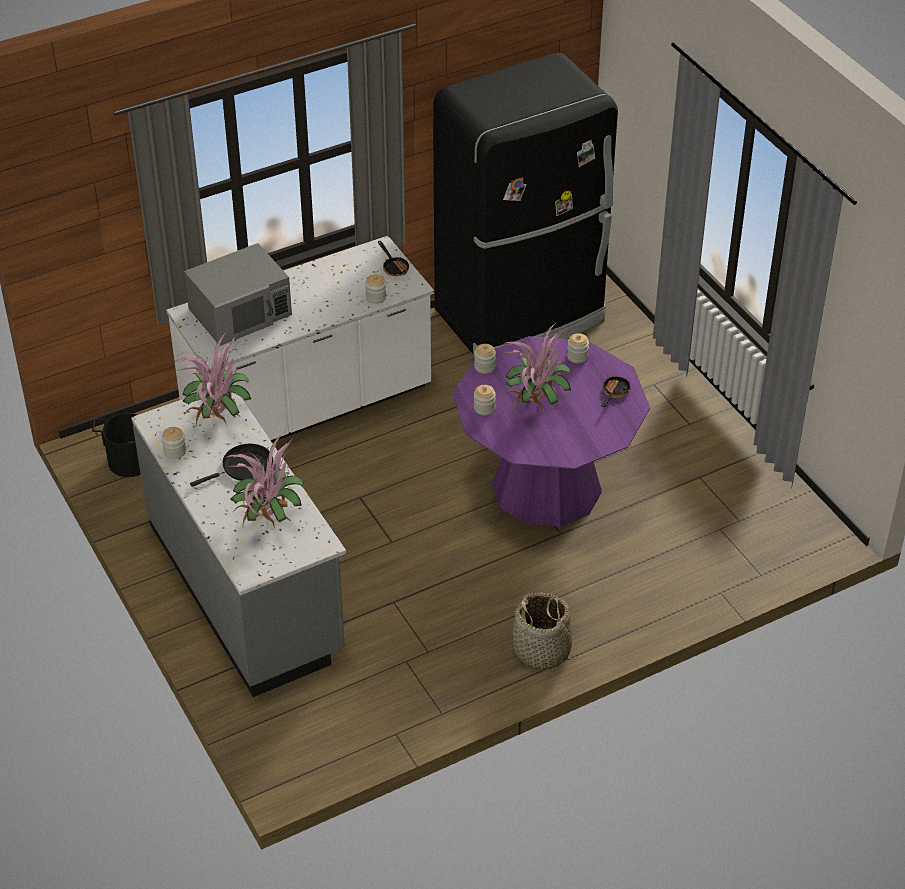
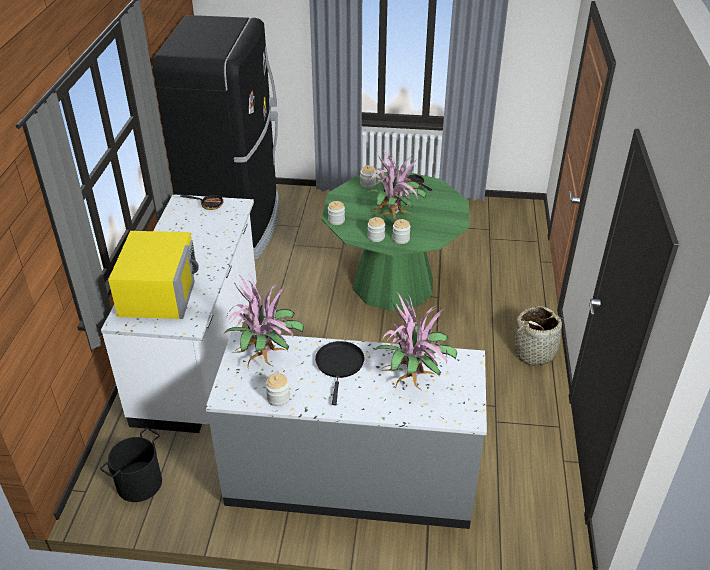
camera: 55 degrees left, 5 degrees down
(241, 312) = (159, 291): grey microwave -> yellow microwave
(376, 297) = (229, 224): jar -> jar (401, 239)
(546, 487) = (393, 284): purple dining table -> green dining table

